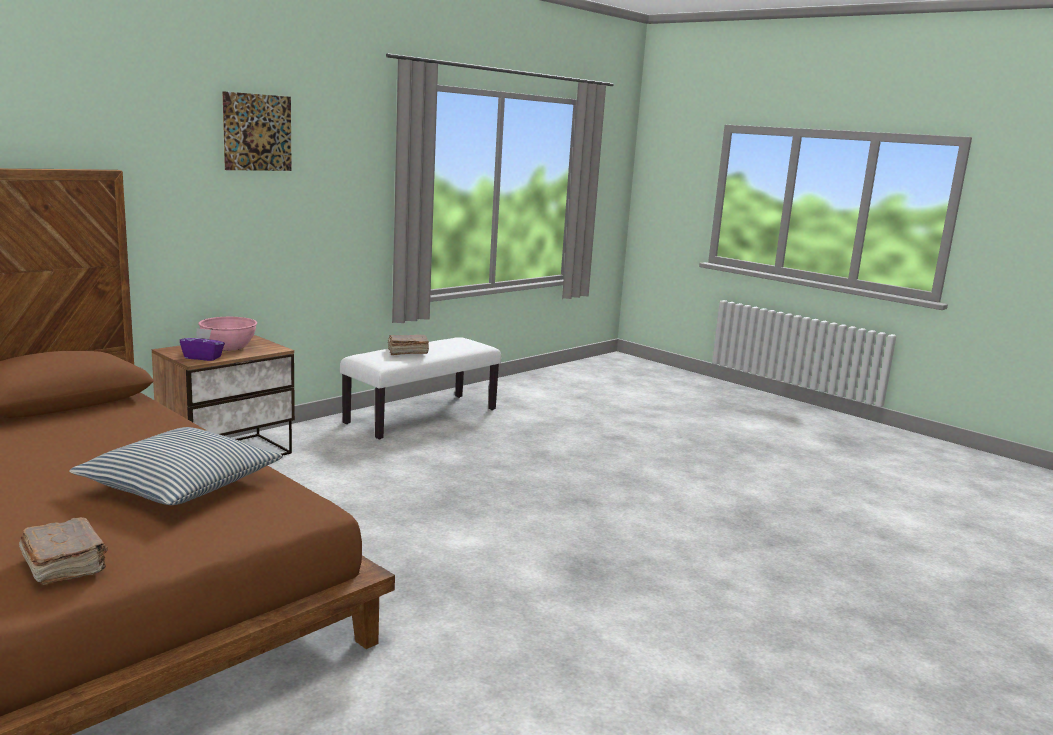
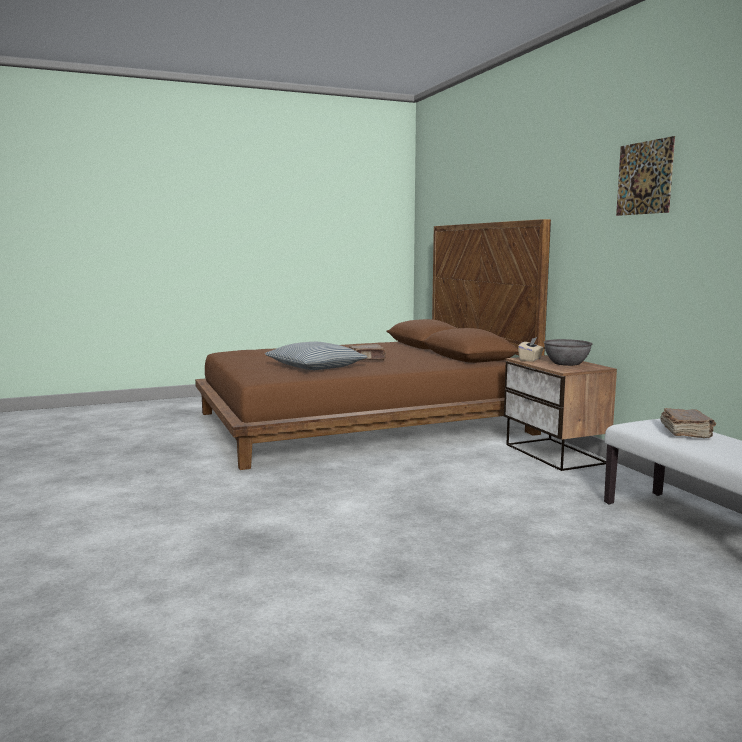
camera: 115 degrees right, 5 degrees down
(65, 565) = (247, 358): brown book -> brown book (367, 359)
(203, 357) = (530, 359): purple tissue box -> beige tissue box
(228, 347) = (566, 363): pink bowl -> grey bowl

